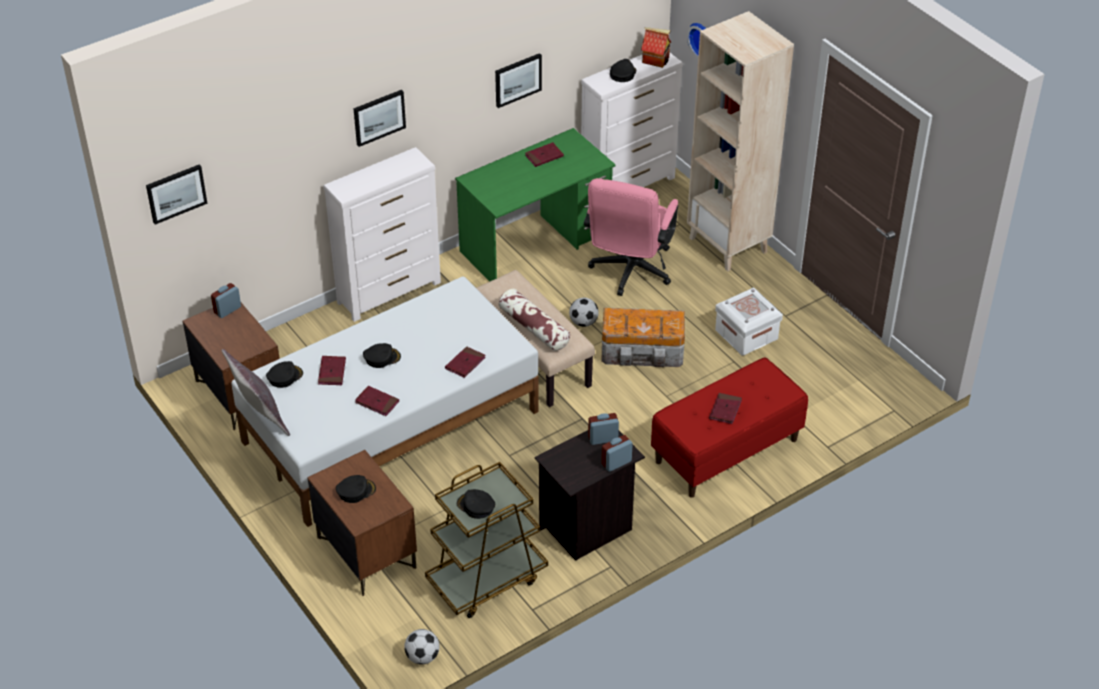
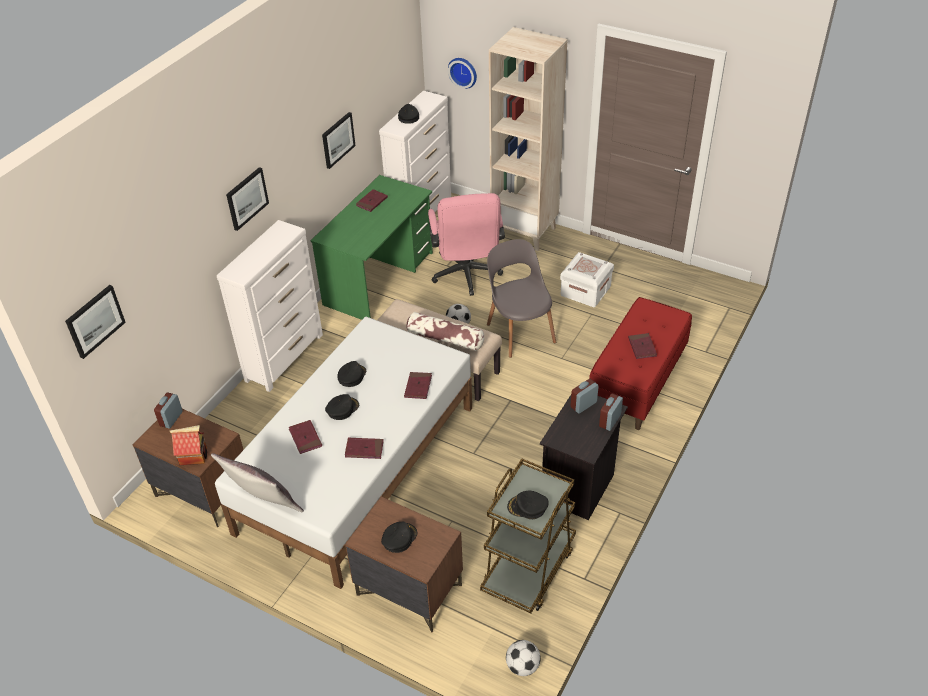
camera: 25 degrees left, 0 degrees up
(284, 376) = (264, 459): black cap -> black cap (351, 376)
(643, 352) = (520, 331): storage box -> grey chair
(656, 60) = (426, 100): toy house -> toy house (194, 455)

